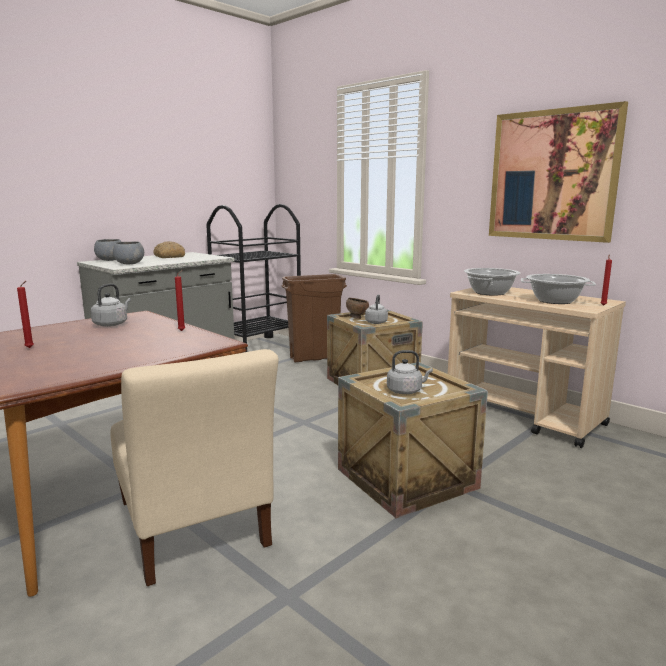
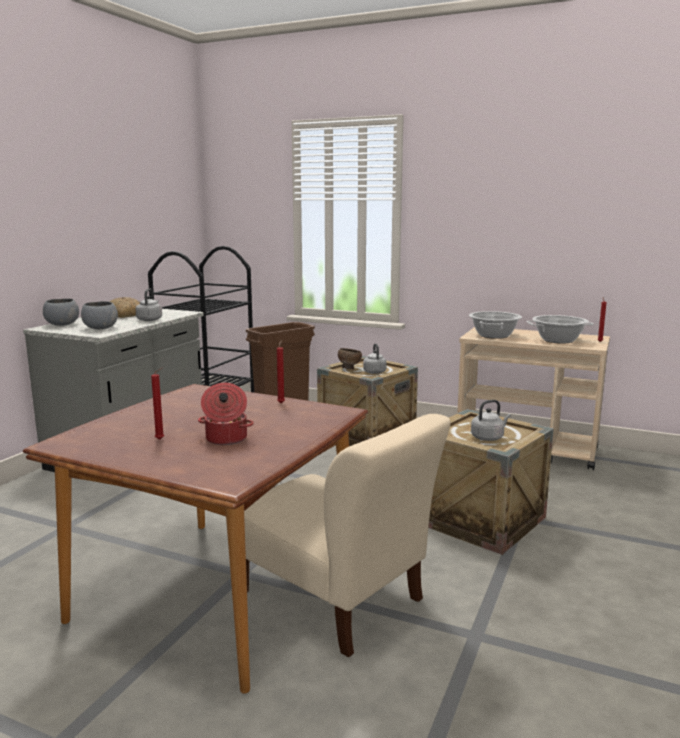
camera: 20 degrees left, 0 degrees up
(77, 353) = (226, 439): none -> cooking pot
(112, 324) = (191, 403): grey kettle -> grey kettle (150, 319)
(552, 175) = (537, 224): picture -> none

